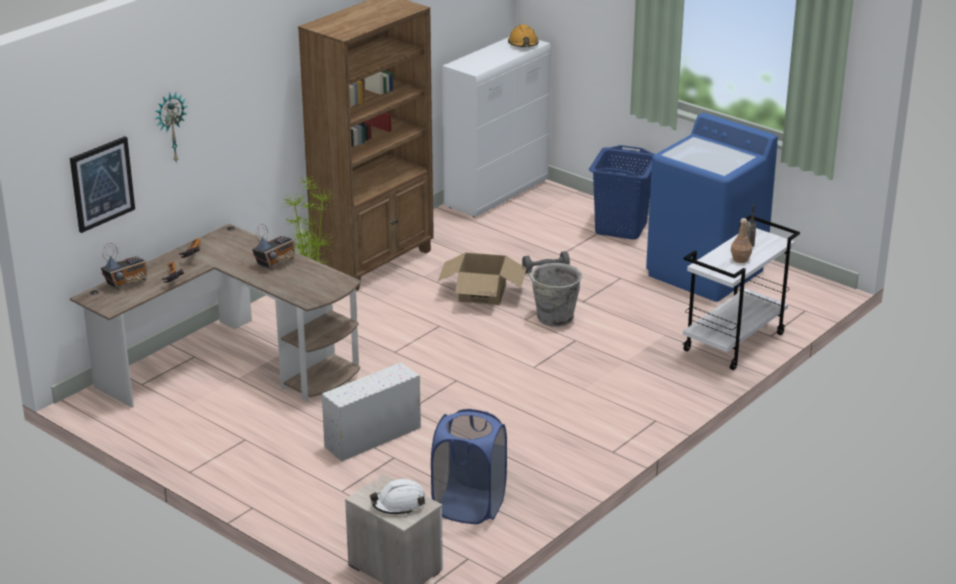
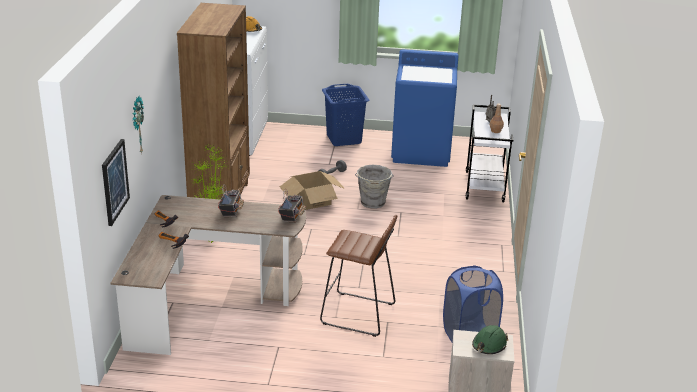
camera: 35 degrees left, 0 degrees up
(127, 283) = (141, 258): radio -> radio (292, 216)
(371, 438) = (358, 314): white storage box -> brown stool
(399, 504) = (489, 345): white hard hat -> green hard hat

